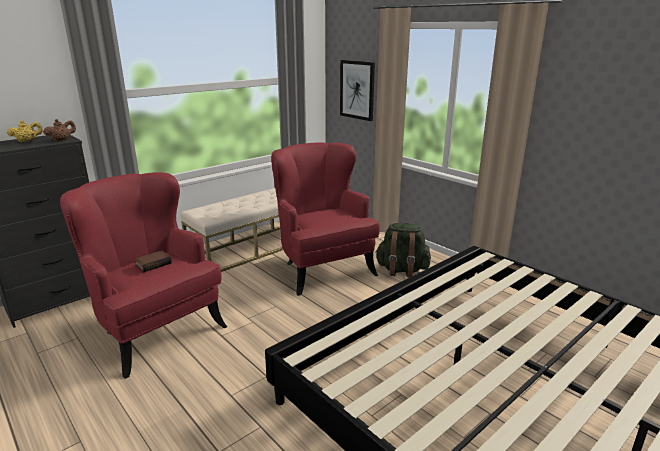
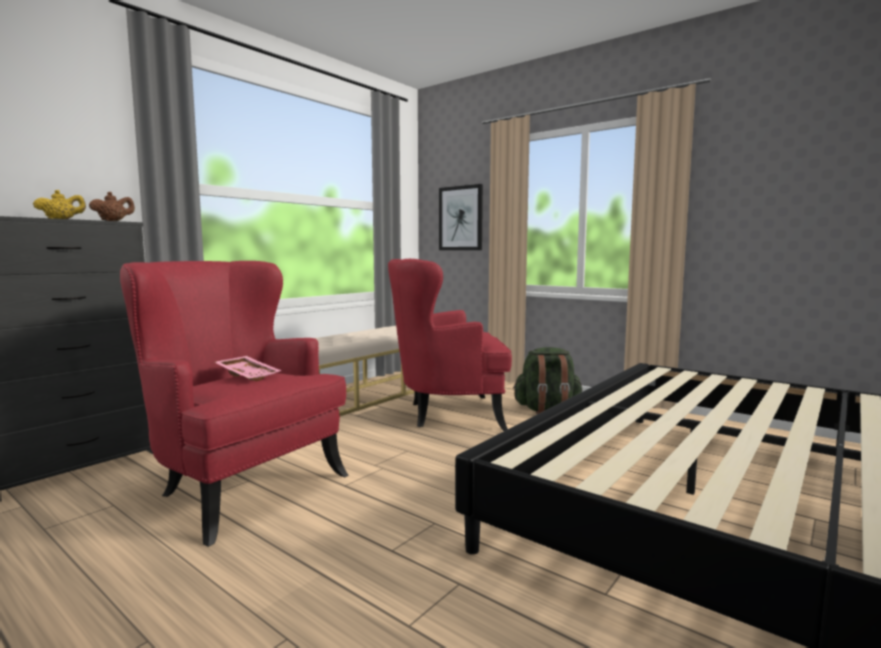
camera: 10 degrees left, 15 degrees down
(153, 263) = (249, 375): book -> pink tray
(322, 268) = (448, 414): red armchair -> red armchair turned 60 degrees counterclockwise

